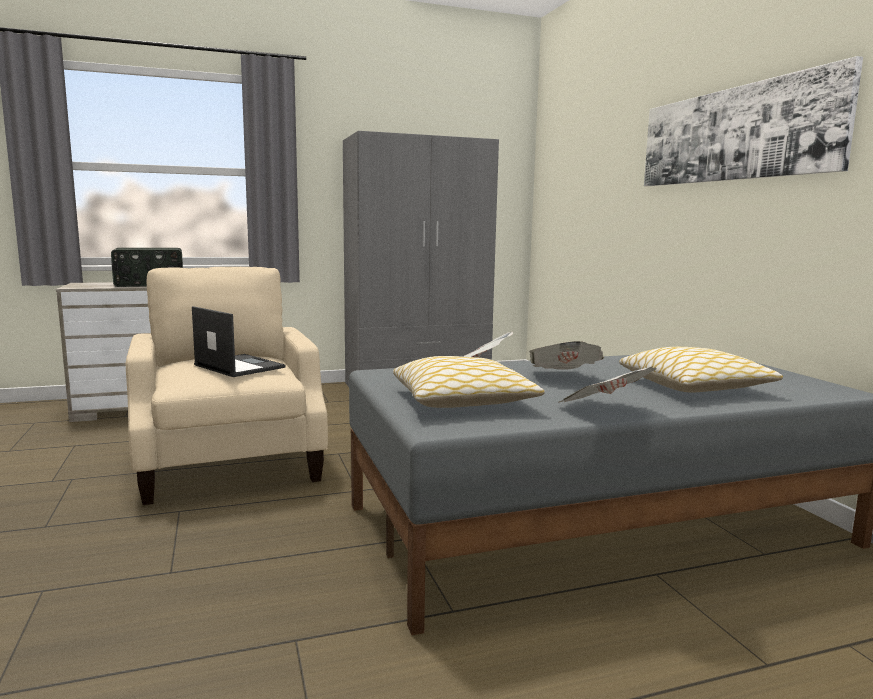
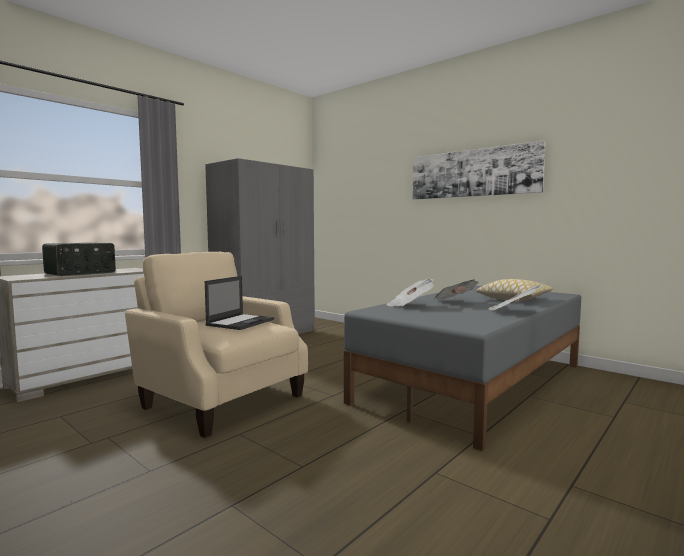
camera: 30 degrees left, 5 degrees down
(238, 366) = (241, 322): laptop -> laptop turned 105 degrees clockwise
(463, 401) = (448, 316): pillow -> none

